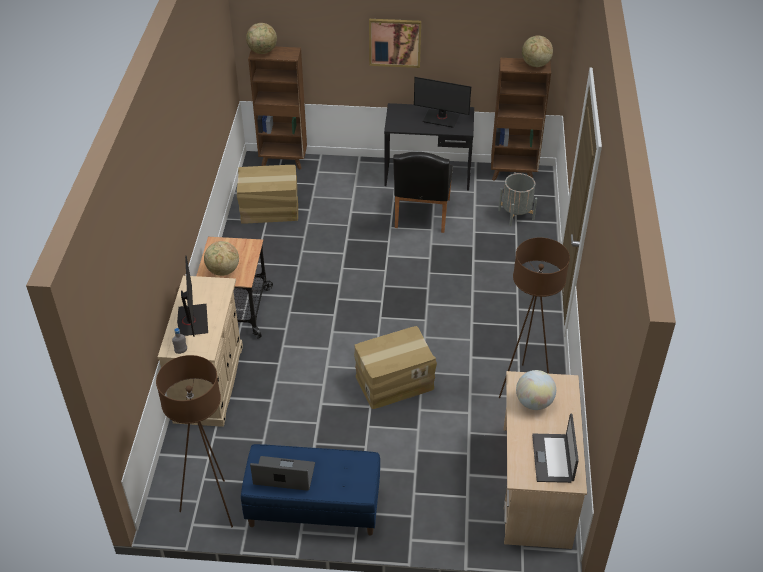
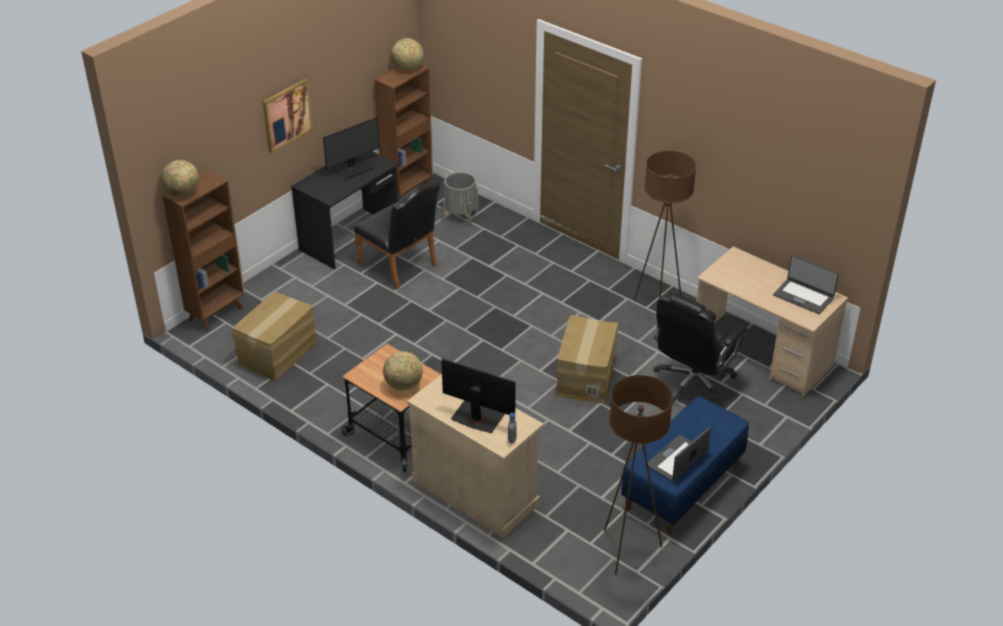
camera: 55 degrees left, 5 degrees down
(448, 456) = (693, 384): none -> black office chair
(534, 402) = (741, 279): globe -> none

